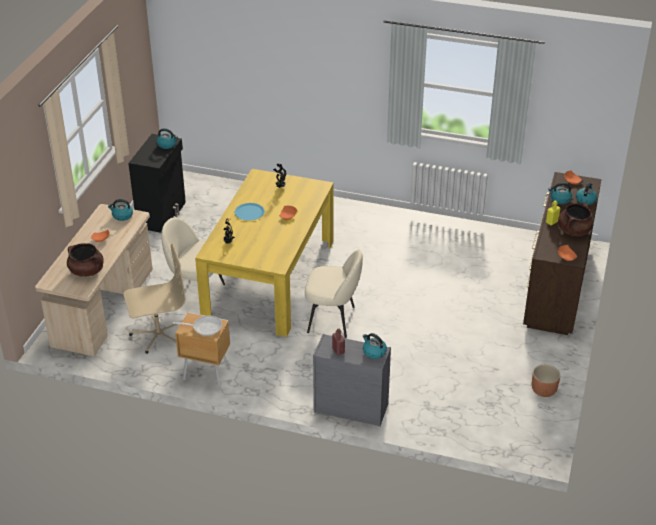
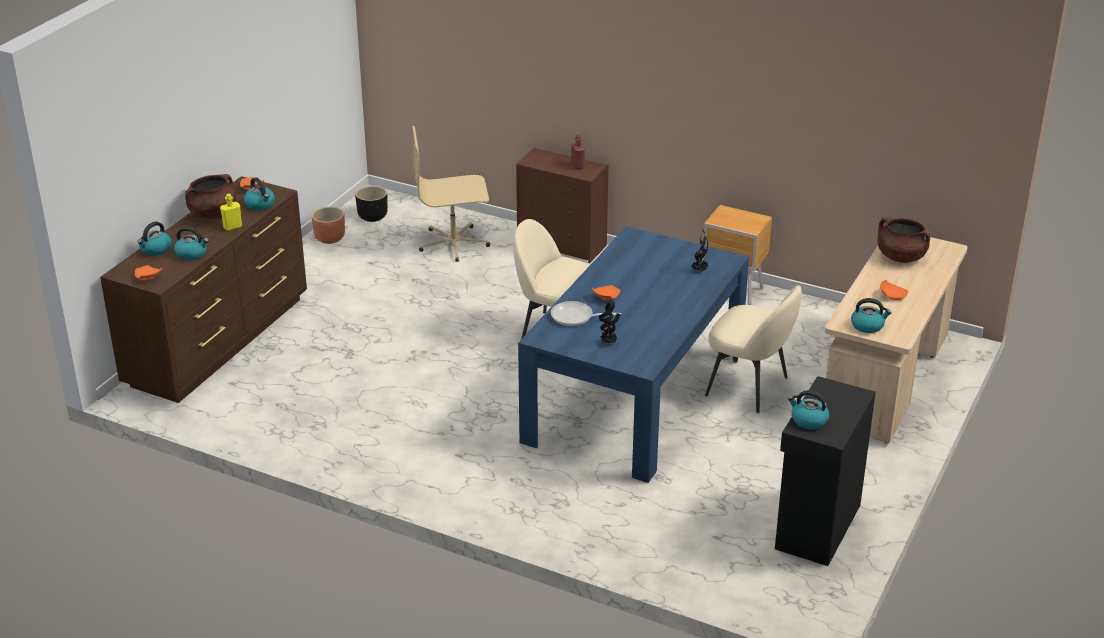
camera: 170 degrees left, 5 degrees down
(158, 335) = (800, 339): beige office chair -> beige office chair (454, 243)
(204, 327) = (735, 218): frying pan -> frying pan (576, 317)
(249, 212) = (664, 308): blue plate -> none
(269, 278) = (635, 396): yellow dining table -> blue dining table
(350, 408) = (563, 245): grey dresser -> brown dresser
(374, 352) = (537, 160): kettle -> kettle (260, 204)
(523, 421) = (373, 217): none -> black planter

